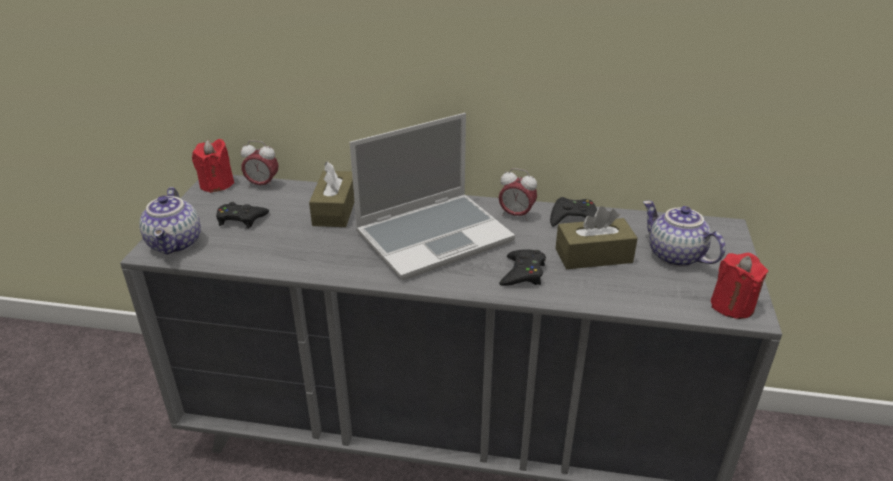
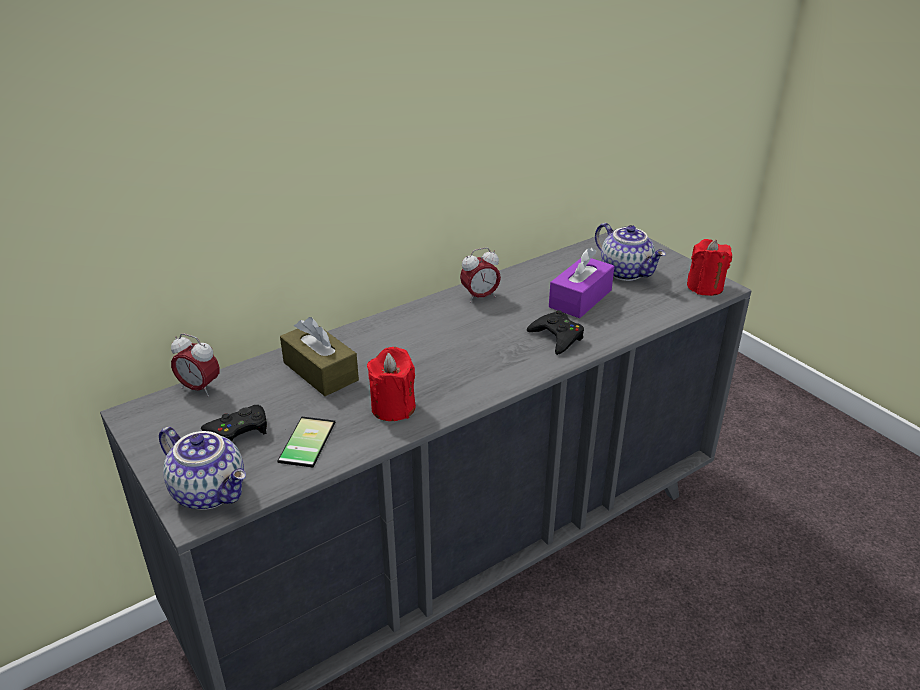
camera: 45 degrees left, 0 degrees up
(216, 184) = (142, 415): red candle -> red candle (393, 407)
(258, 245) = (303, 441): none -> phone
(262, 185) = (199, 388): alarm clock -> alarm clock turned 60 degrees clockwise
(434, 236) = (447, 346): laptop -> none
(574, 218) = (524, 278): black game controller -> none
(593, 255) = (580, 299): brown tissue box -> purple tissue box
(674, 256) = (627, 272): teapot -> teapot turned 135 degrees counterclockwise

